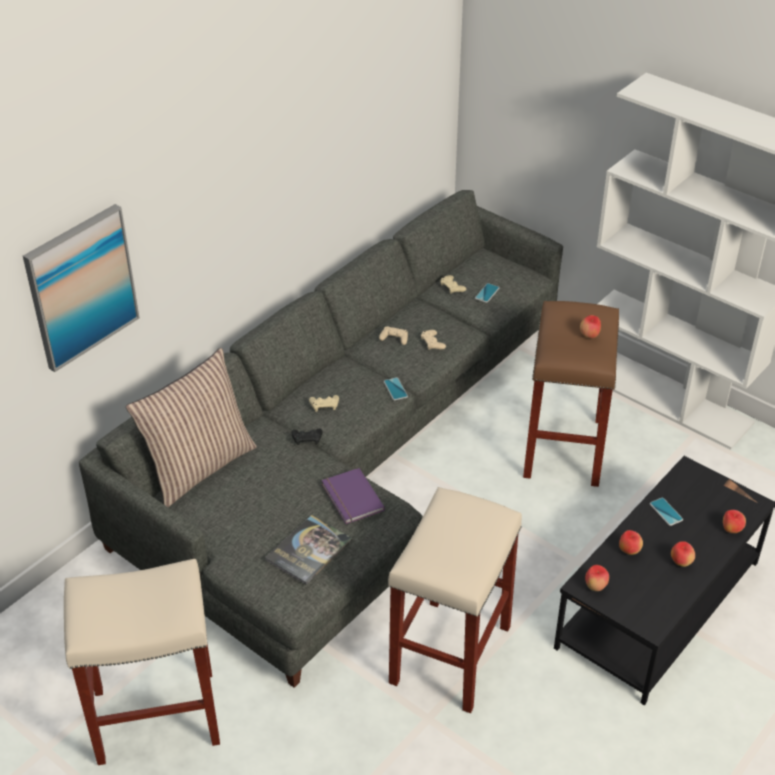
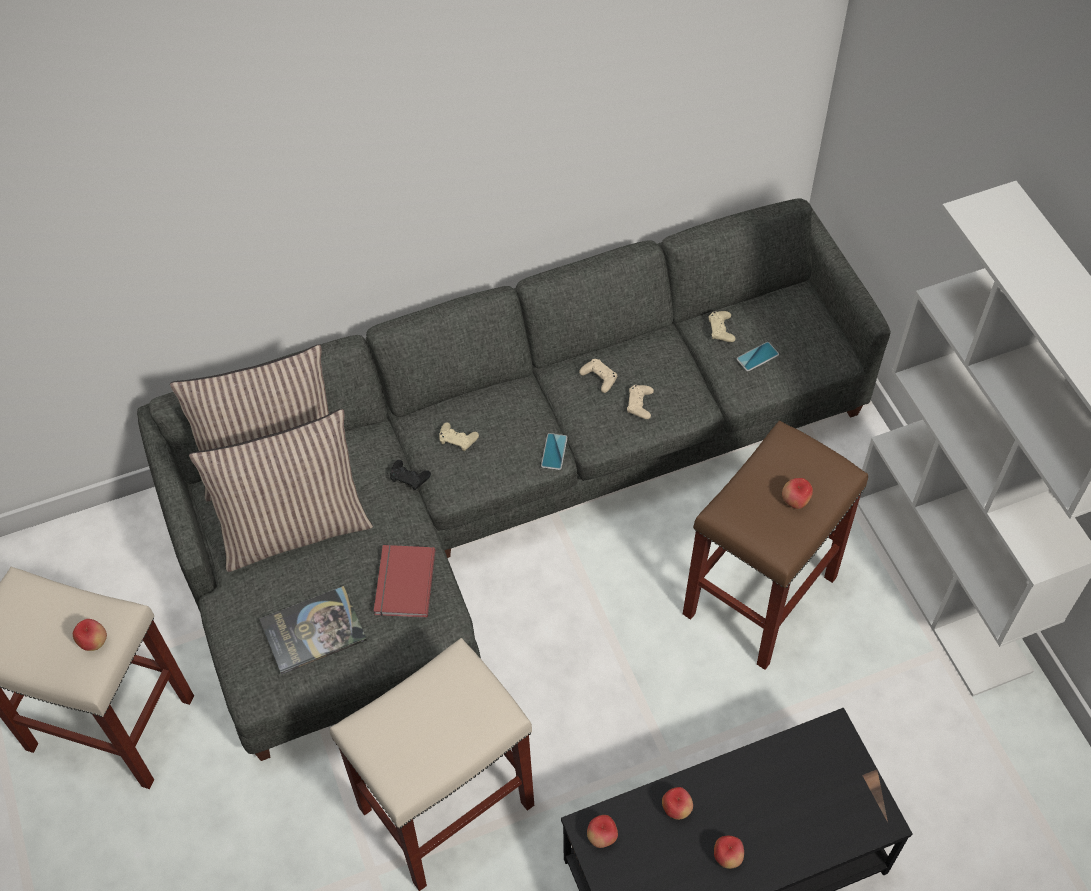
camera: 30 degrees right, 15 degrees up
(81, 287) = (142, 235): picture -> none
(247, 497) = (295, 528): none -> pillow
(351, 498) = (402, 583): purple book -> red book
(666, 512) = (760, 777): phone -> none
(731, 530) = (824, 844): apple -> apple (94, 642)

